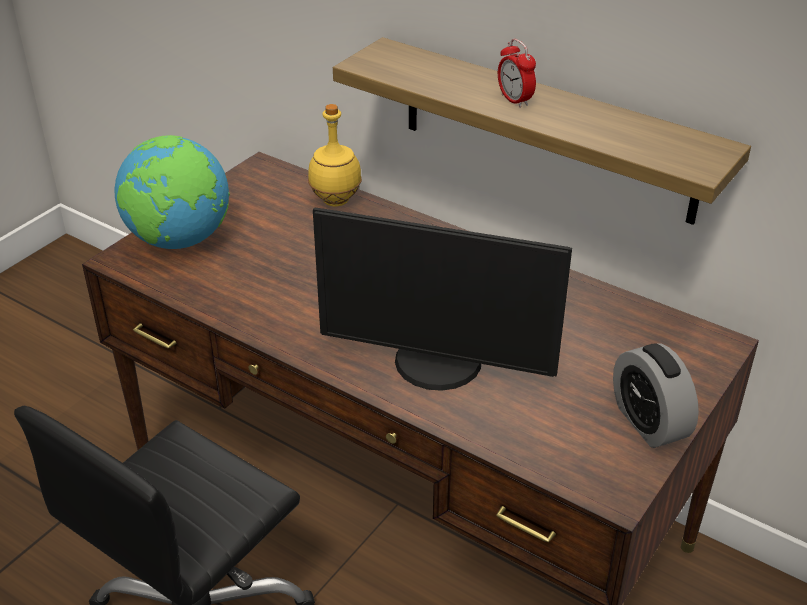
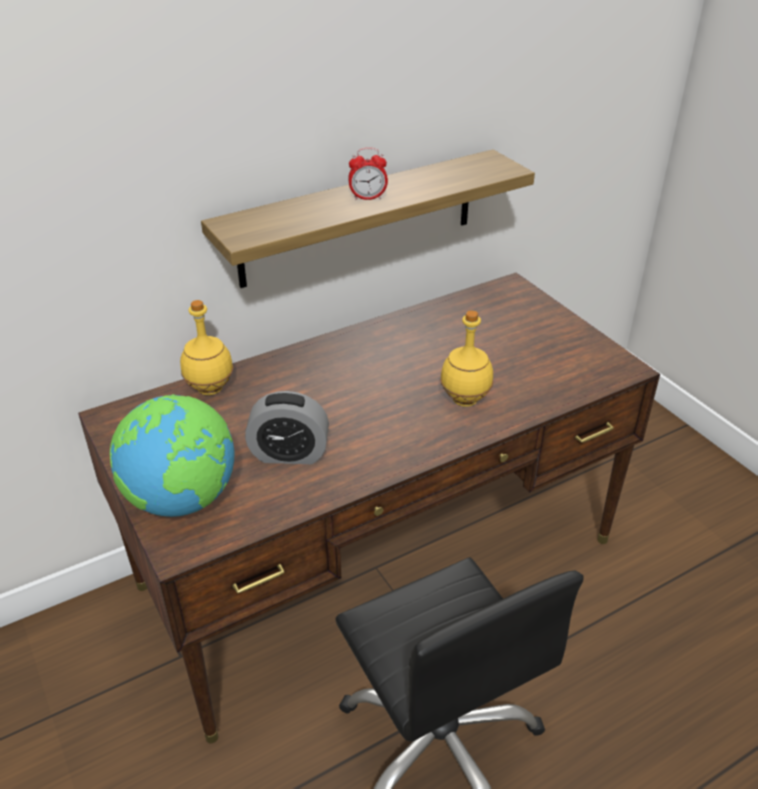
camera: 65 degrees left, 0 degrees up
(437, 364) = (464, 399): monitor -> yellow bottle
(648, 422) = (570, 335): alarm clock -> alarm clock (289, 454)

